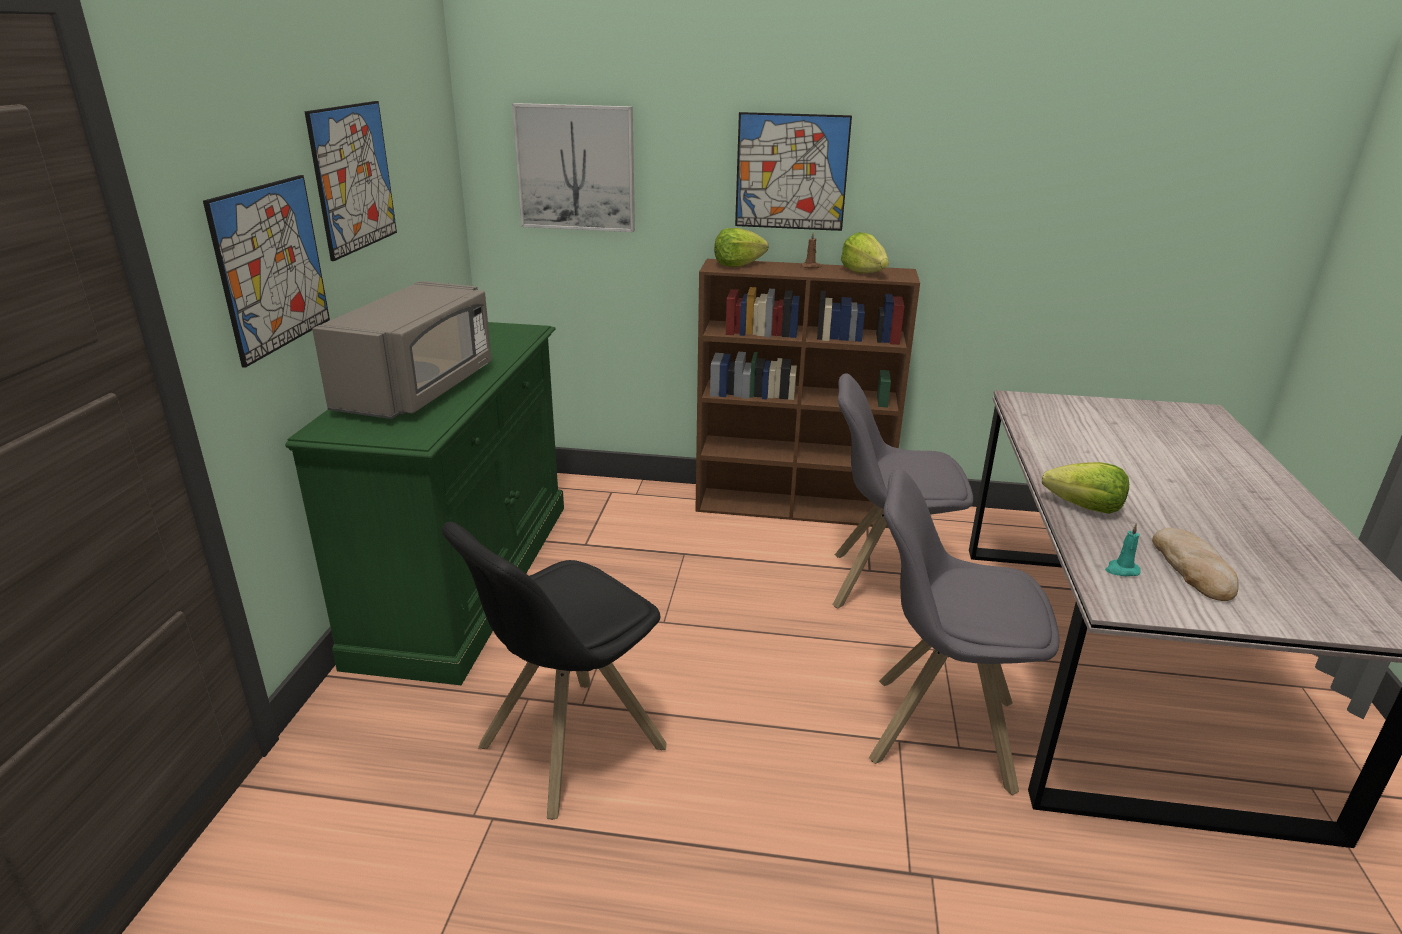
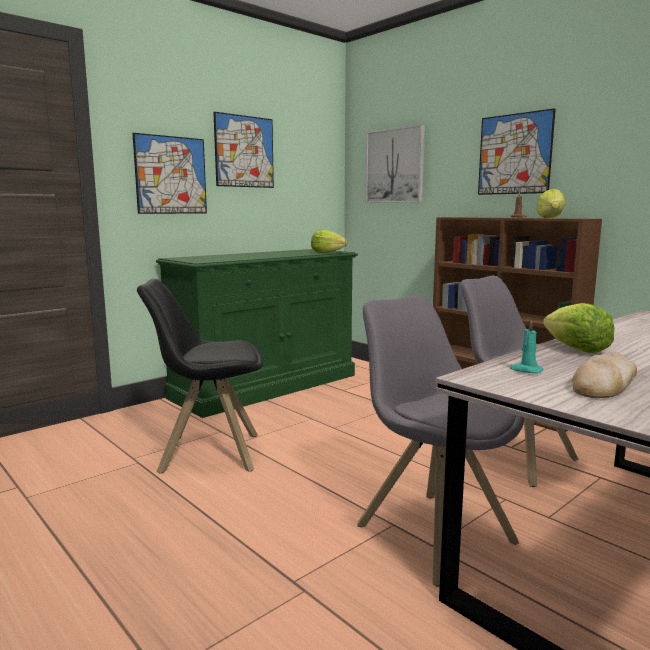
camera: 40 degrees right, 15 degrees down
(419, 389) = (240, 256): grey microwave -> none
(738, 265) = (469, 217): lettuce -> lettuce (327, 252)

